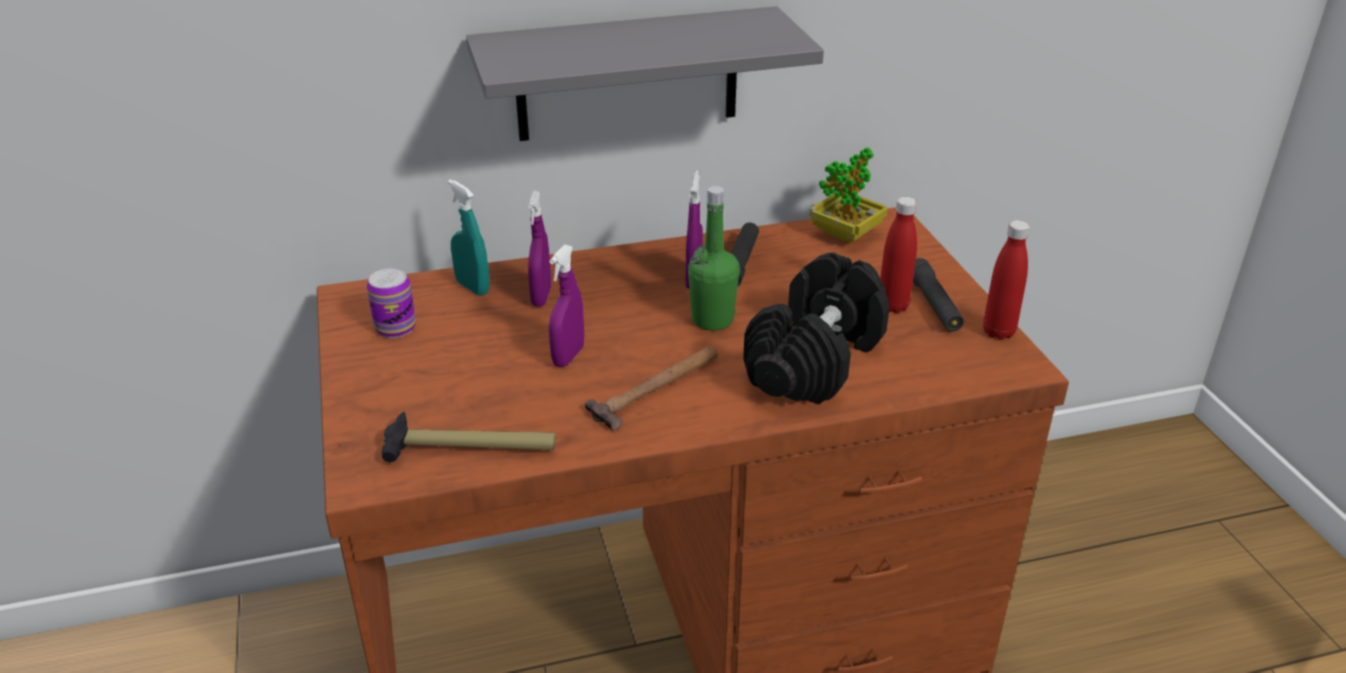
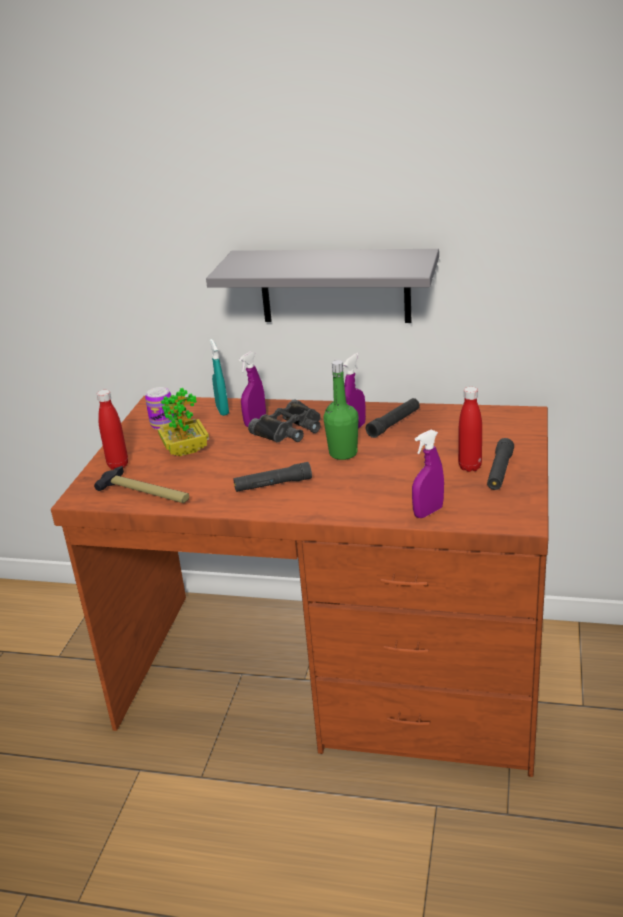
camera: 30 degrees right, 5 degrees down
(568, 356) = (240, 457): purple spray bottle -> purple spray bottle (428, 512)
(604, 299) = (290, 430): none -> black binoculars
(657, 388) = (273, 484): hammer -> black flashlight
(815, 360) = (384, 489): black dumbbell -> none
(846, 234) = (484, 417): potted plant -> potted plant (185, 450)
(998, 332) = (528, 497): red bottle -> red bottle (118, 465)

